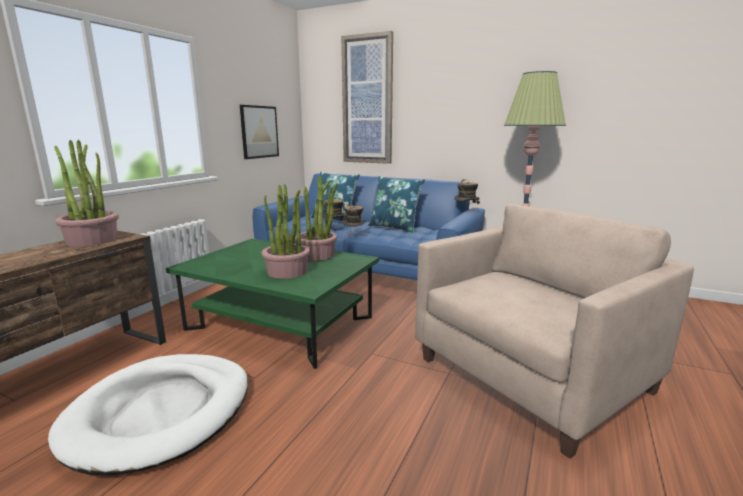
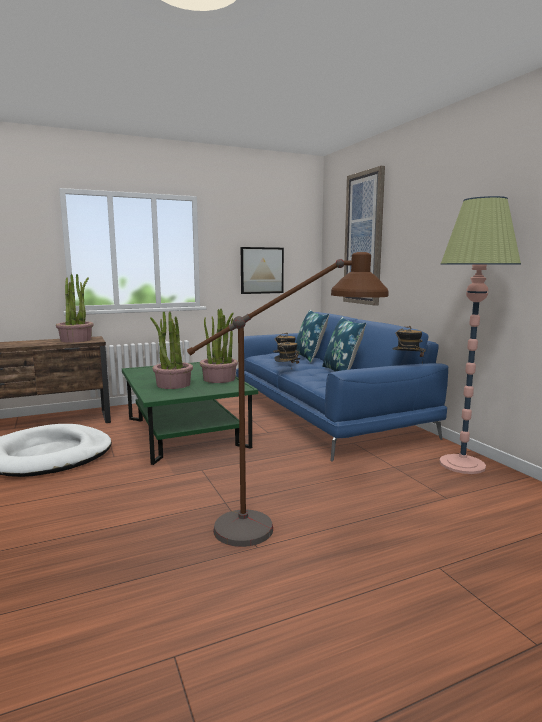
camera: 40 degrees right, 5 degrees down
(529, 374) = (286, 531): beige armchair -> brown floor lamp

